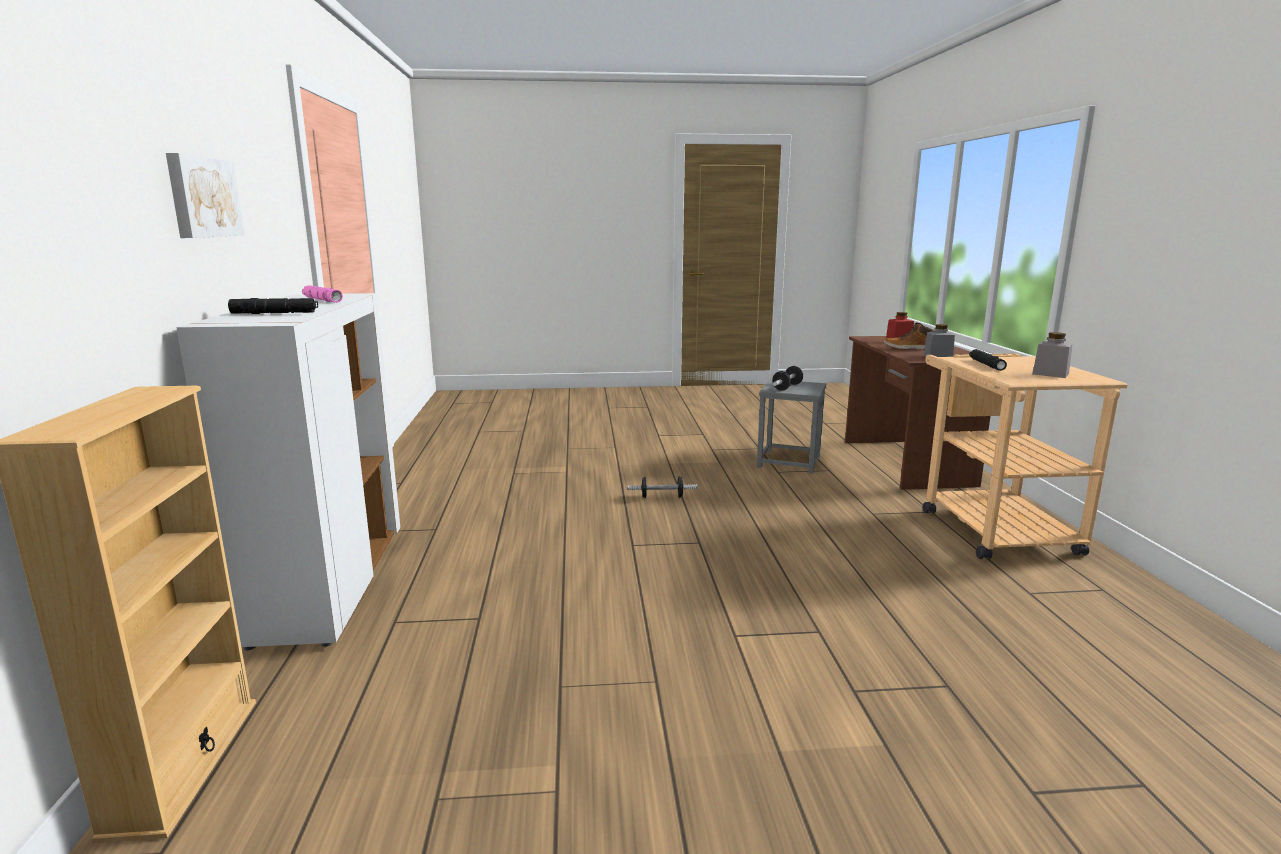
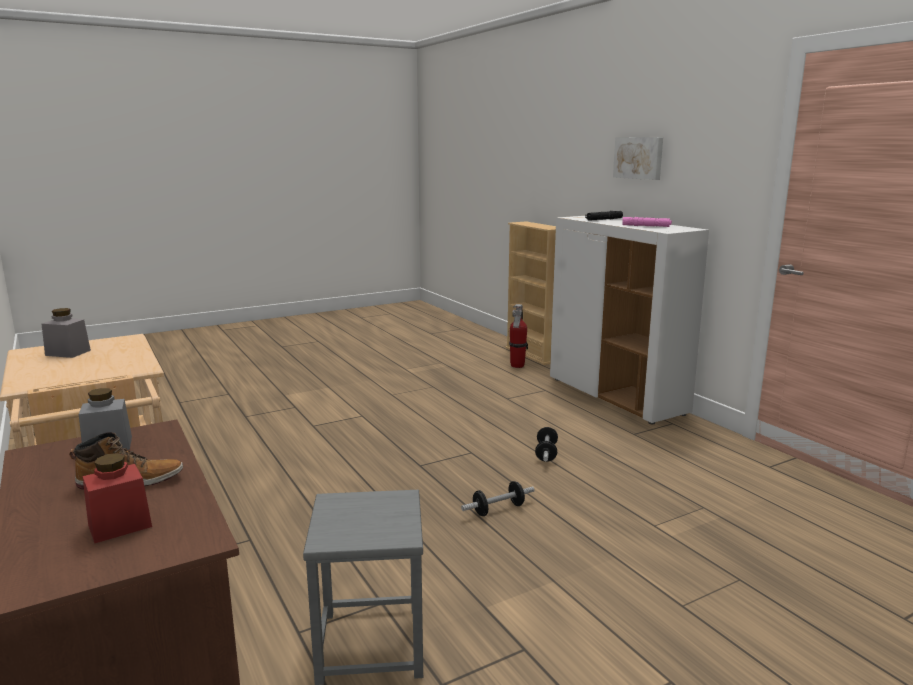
camera: 155 degrees right, 0 degrees up
(307, 717) = (517, 366): none -> fire extinguisher
(787, 387) = (376, 512): dumbbell -> dumbbell (546, 453)
(986, 365) = (118, 361): black flashlight -> none

